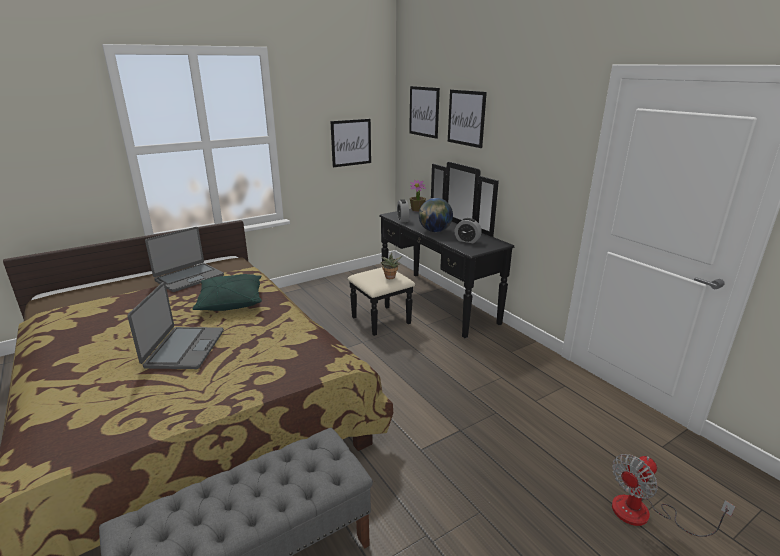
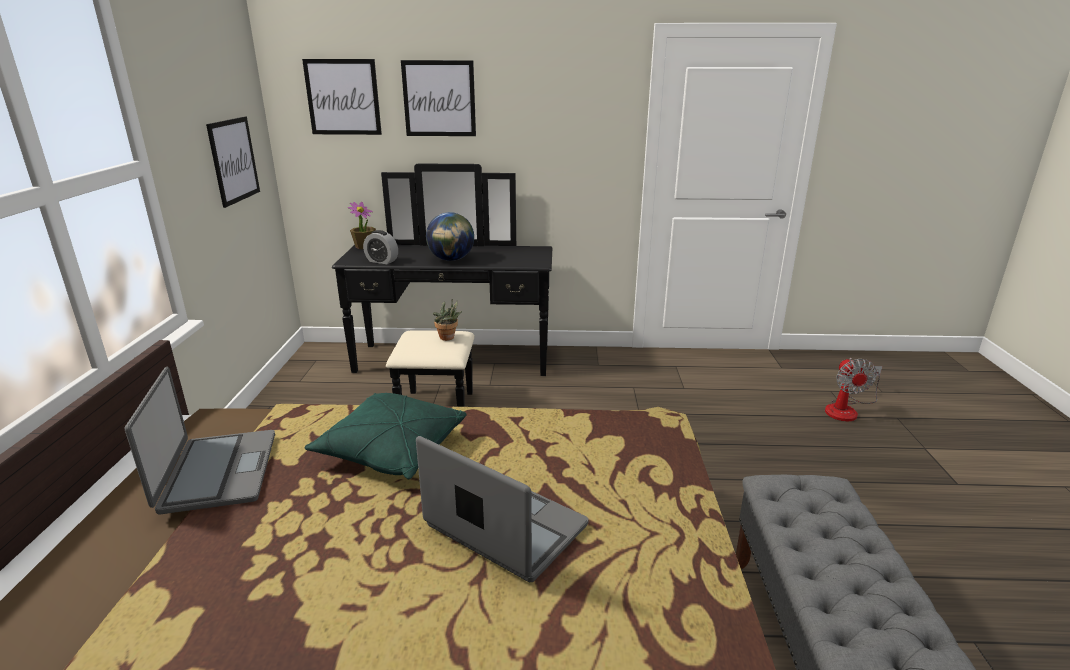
camera: 55 degrees left, 0 degrees up
(467, 240) = (507, 256): alarm clock -> none

